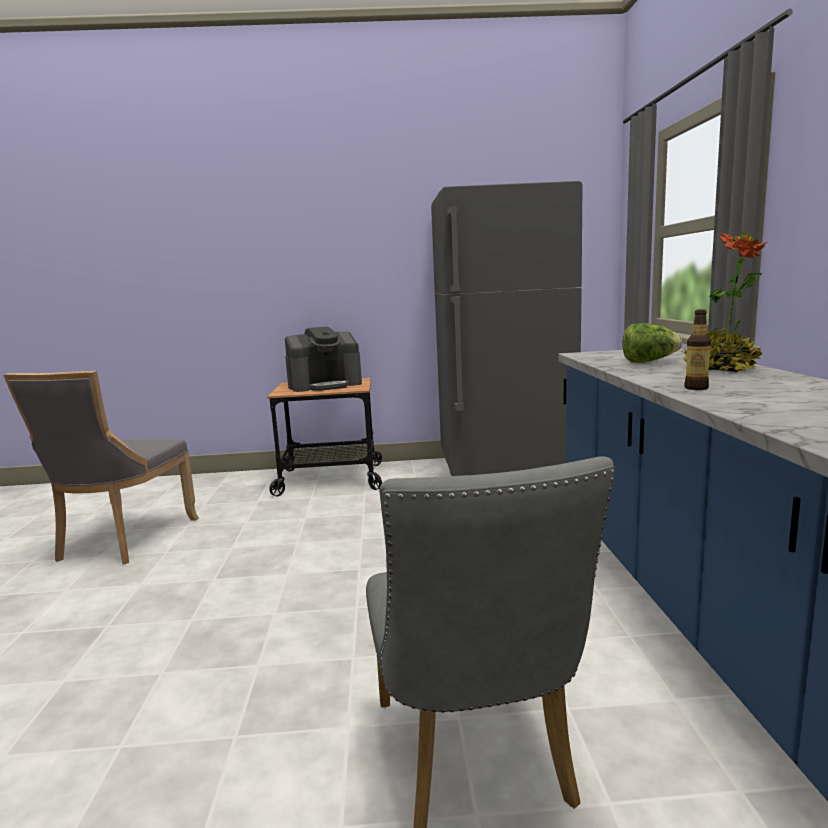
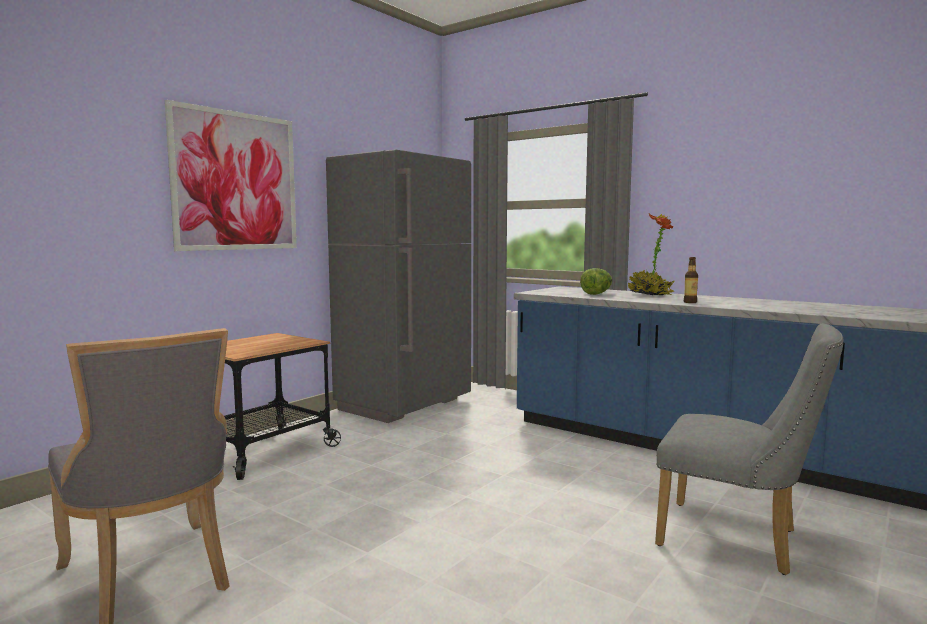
camera: 50 degrees left, 5 degrees down
(325, 385) = (258, 343): coffee machine -> none
(333, 239) = (236, 181): none -> picture

